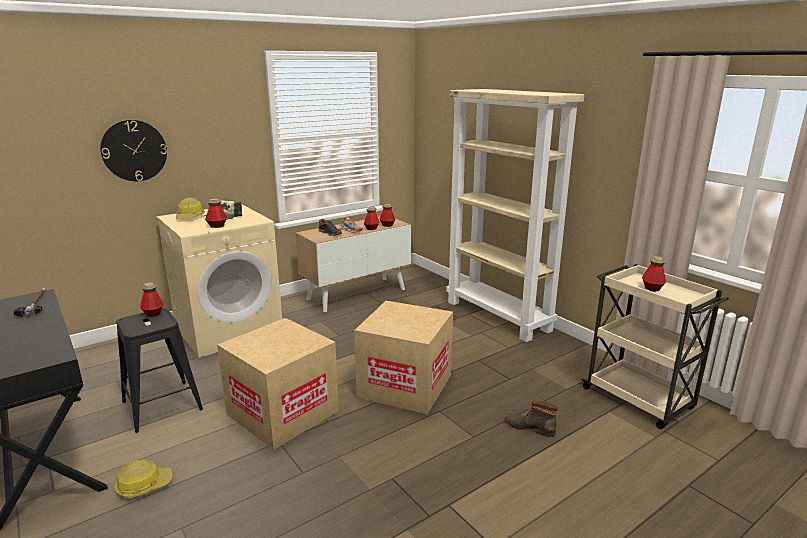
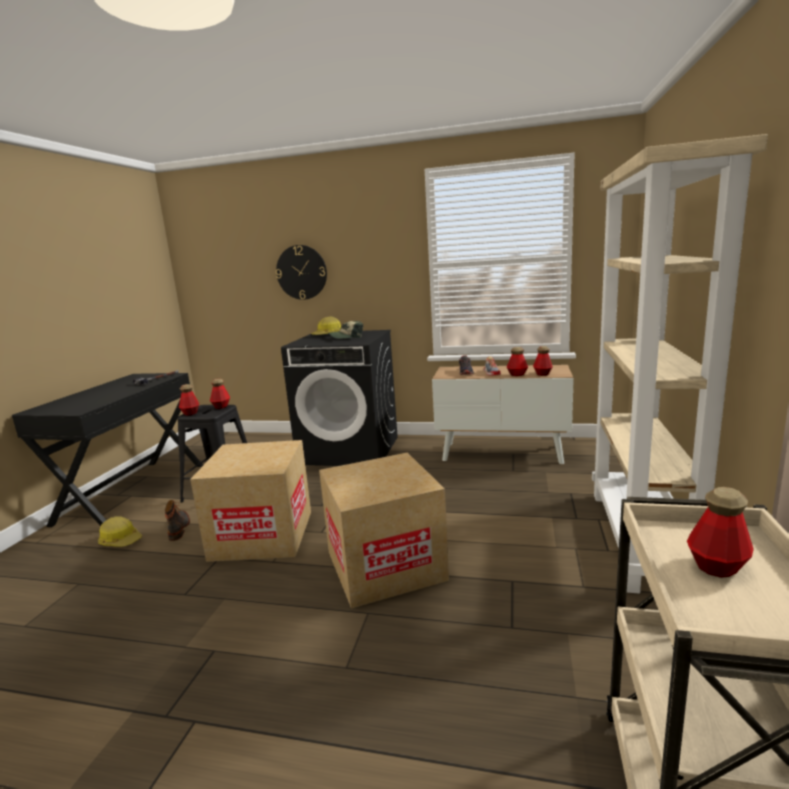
camera: 50 degrees right, 5 degrees down
(217, 226) = (322, 343): bottle -> bottle (190, 413)
(229, 329) = (350, 450): beige washing machine -> black washing machine
(530, 427) = (425, 708): boot -> boot (179, 528)

